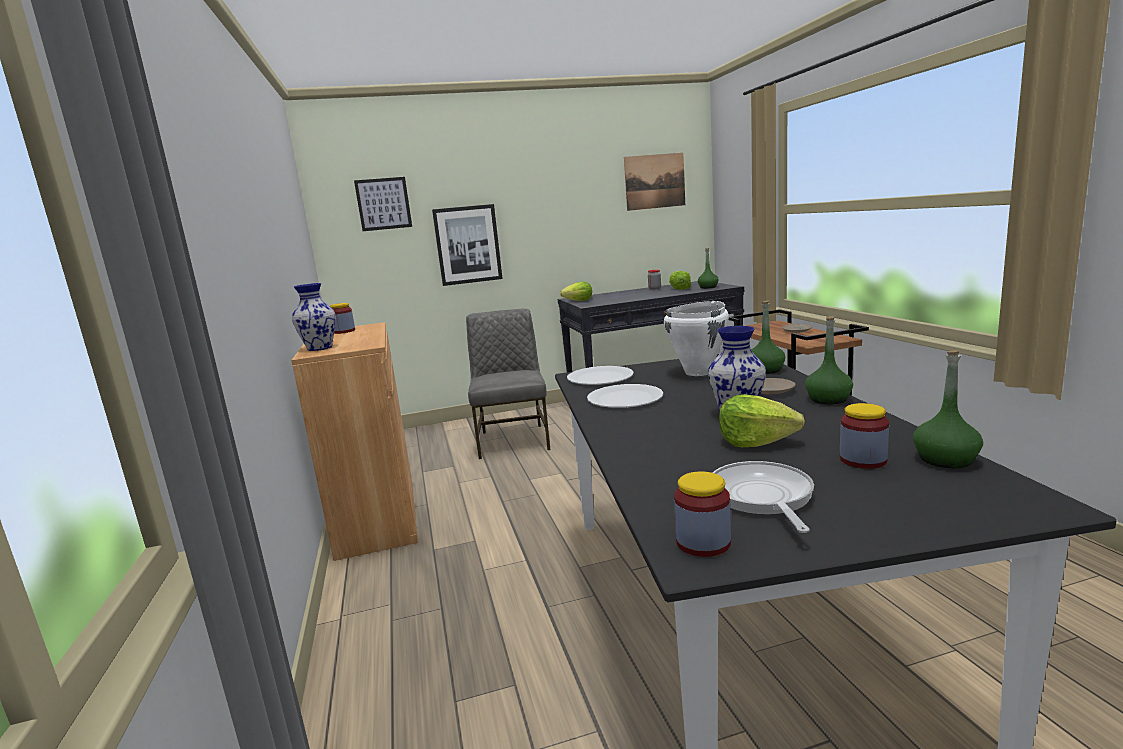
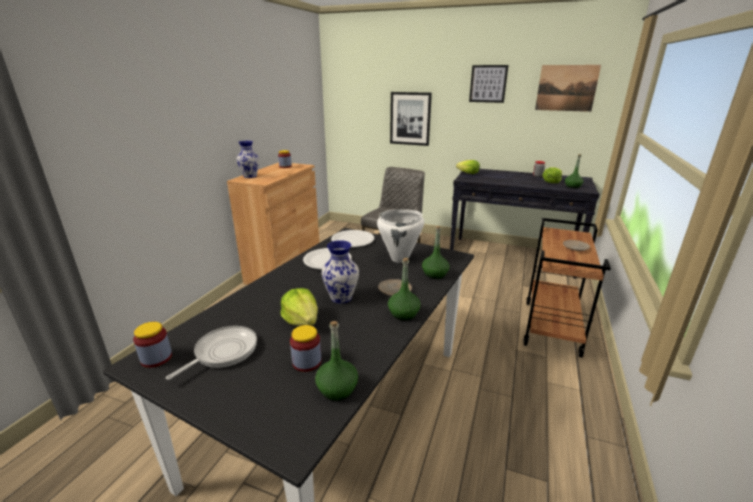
camera: 35 degrees right, 10 degrees up
(383, 204) = (363, 84): picture -> picture (488, 84)

